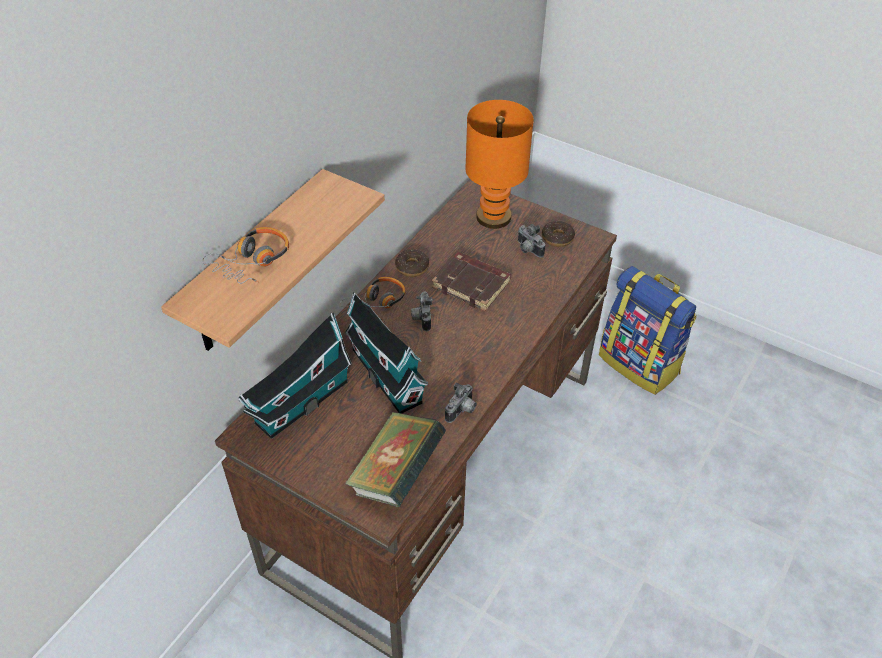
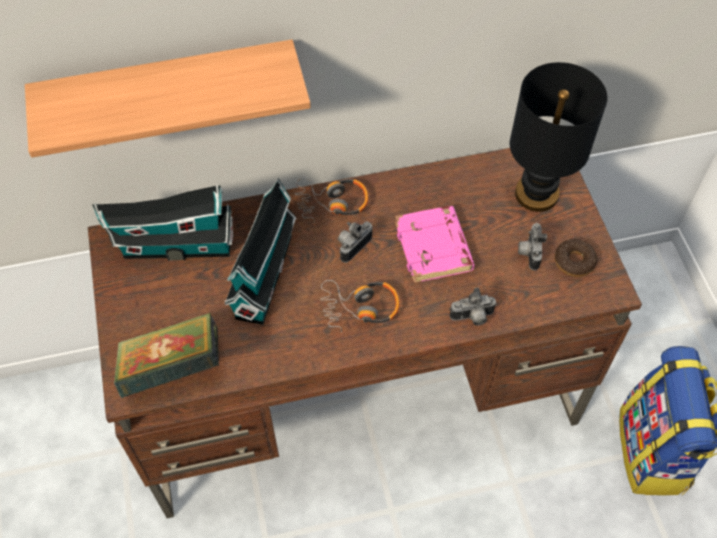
camera: 45 degrees right, 10 degrees up
(252, 262) = (129, 92): headphones -> headphones (360, 309)
(412, 267) = (402, 190): donut -> none
(462, 411) = (285, 359): camera -> camera (472, 318)
(472, 285) = (434, 248): brown book -> pink book
(494, 216) = (537, 194): orange table lamp -> black table lamp

